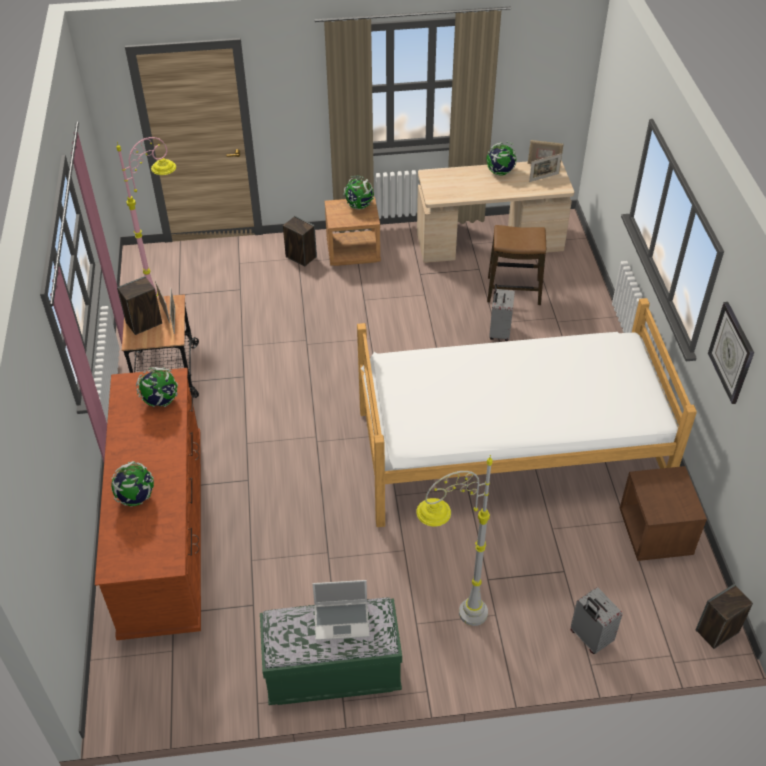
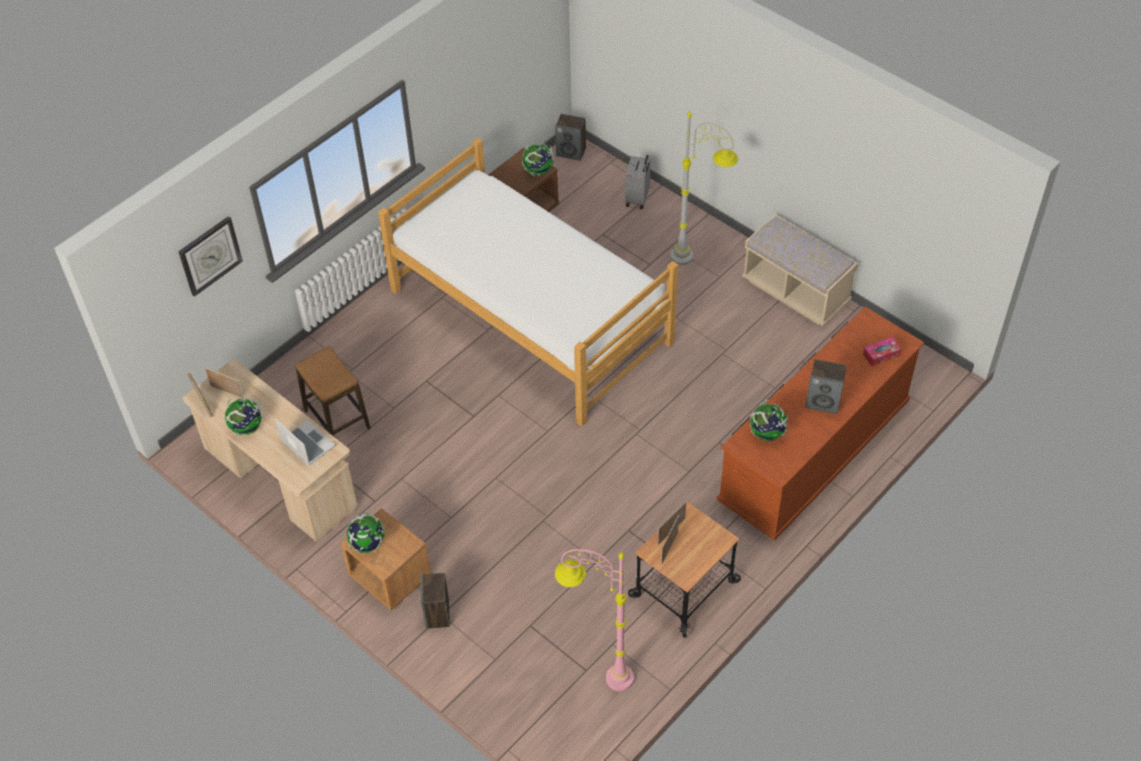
camera: 130 degrees left, 5 degrees up
(125, 538) = (881, 355): none -> tissue box
(136, 498) = (851, 375): globe -> globe (538, 171)
(144, 323) = (697, 550): speaker -> speaker (823, 402)
(333, 673) = (795, 291): green bench -> beige bench
(342, 620) = (788, 247): laptop -> laptop (306, 444)
(499, 332) = (403, 397): grey suitcase -> none
(732, 352) = (452, 91): wall clock -> wall clock (210, 255)

